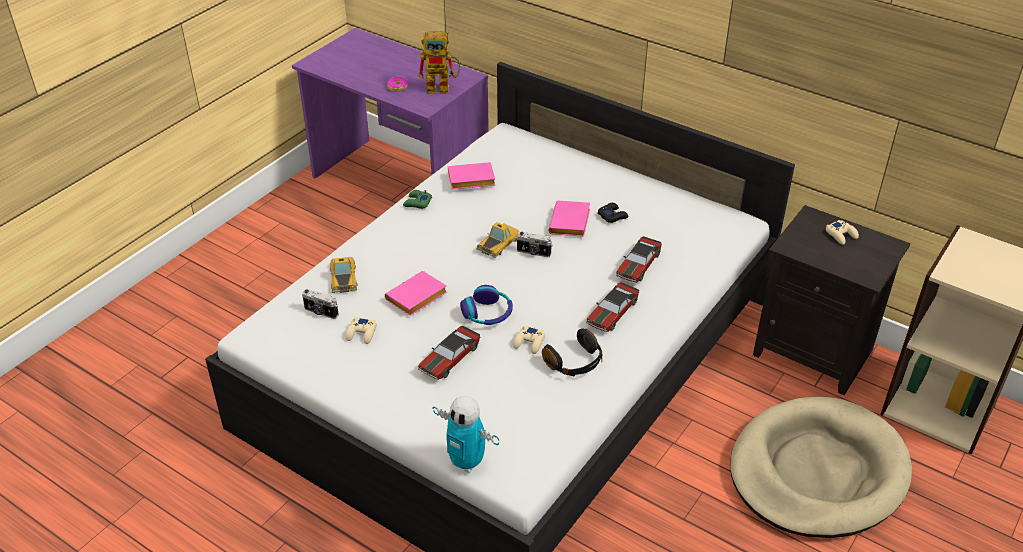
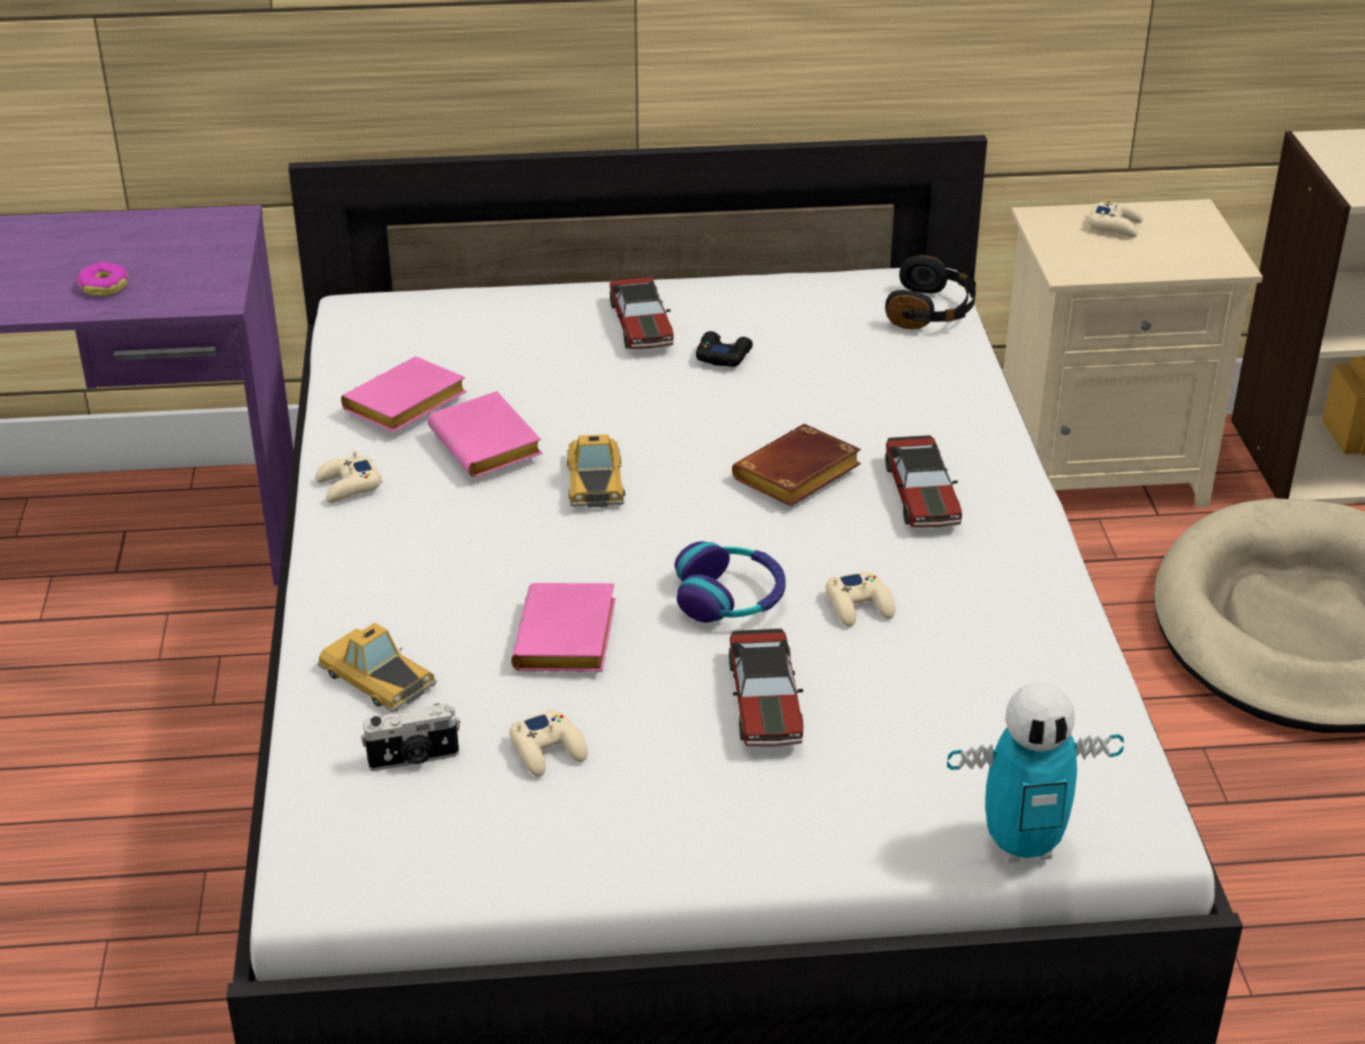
camera: 40 degrees left, 5 degrees down
(417, 203) = (348, 486): green game controller -> beige game controller
(443, 88) = (203, 255): toy robot -> none
(533, 253) = (675, 467): camera -> none
(571, 224) = (674, 396): pink book -> pink book (490, 445)
(573, 280) = (796, 477): none -> brown book
(575, 363) = (971, 597): black headphones -> black headphones (932, 311)
(638, 265) = (863, 408): toy car -> toy car (641, 325)
(815, 352) = (1102, 468): black nightstand -> beige nightstand

